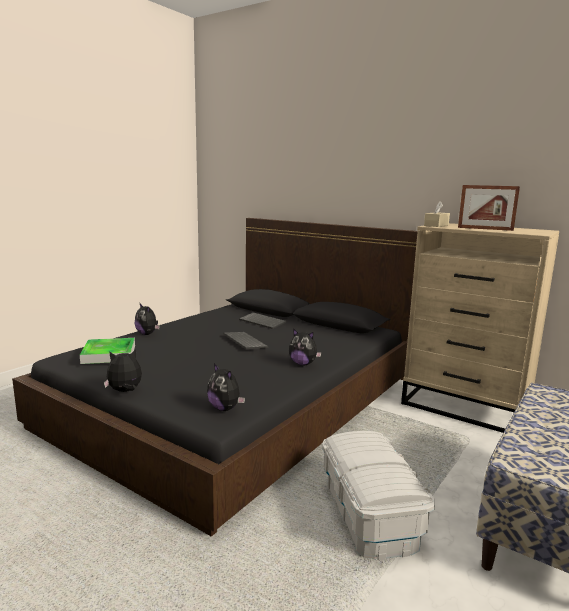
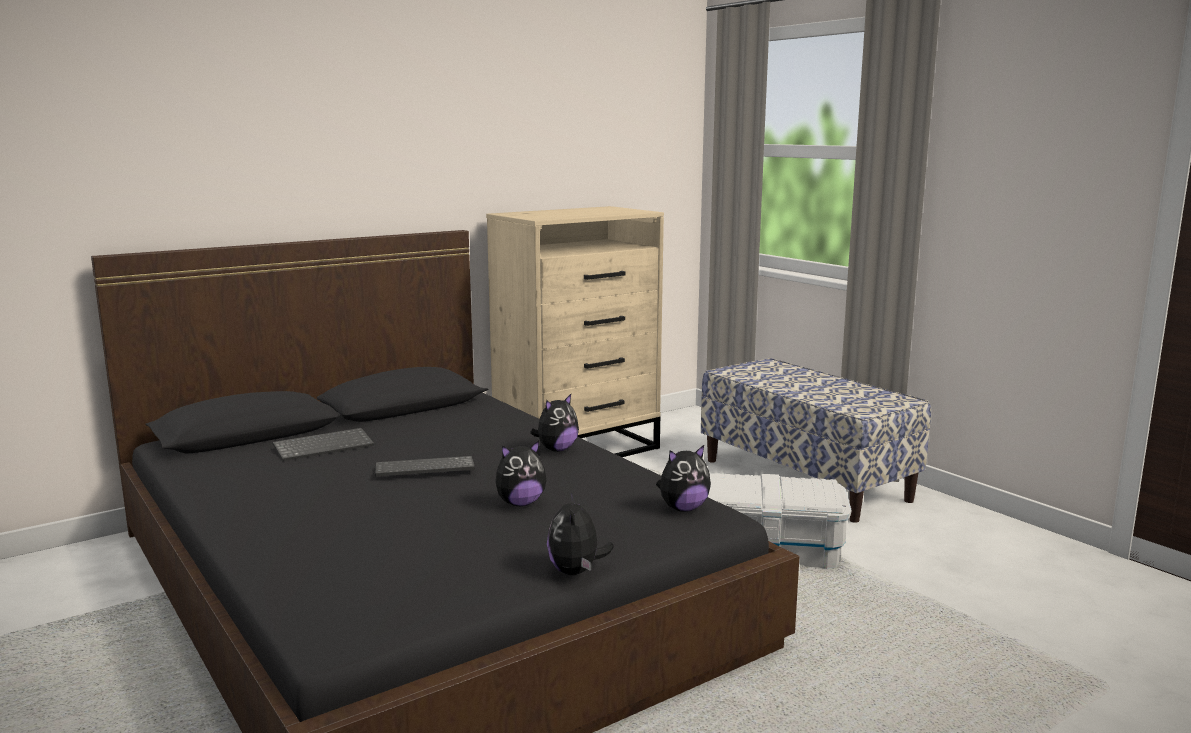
camera: 70 degrees left, 0 degrees up
(109, 354) = (382, 577): tray -> none
(147, 334) = (269, 542): plush toy -> plush toy (520, 503)
(436, 225) = (534, 217): beige tissue box -> none
(485, 229) = (587, 213): picture frame -> none

